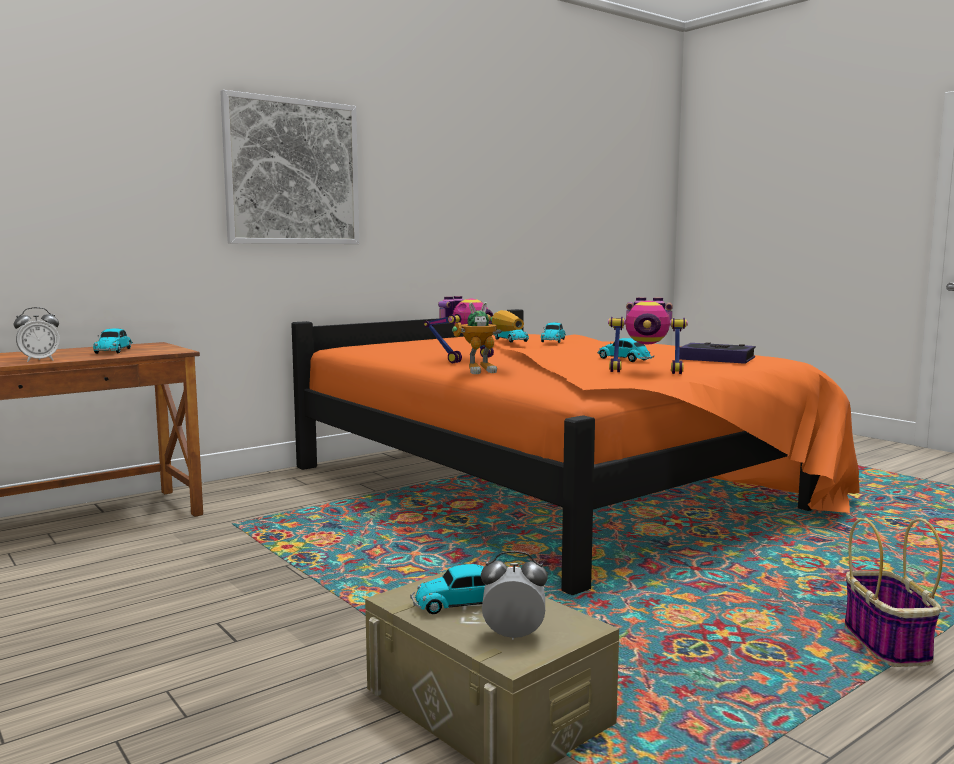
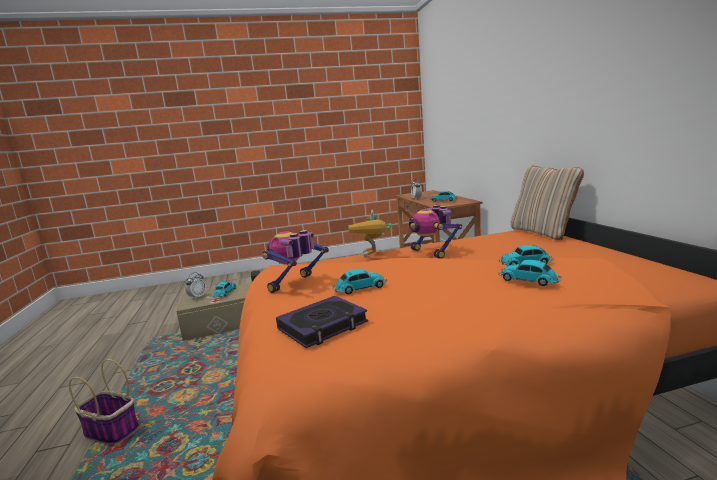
camera: 115 degrees right, 5 degrees up
(292, 172) = (540, 98): picture -> none
(360, 344) = (543, 232): none -> beige pillow

